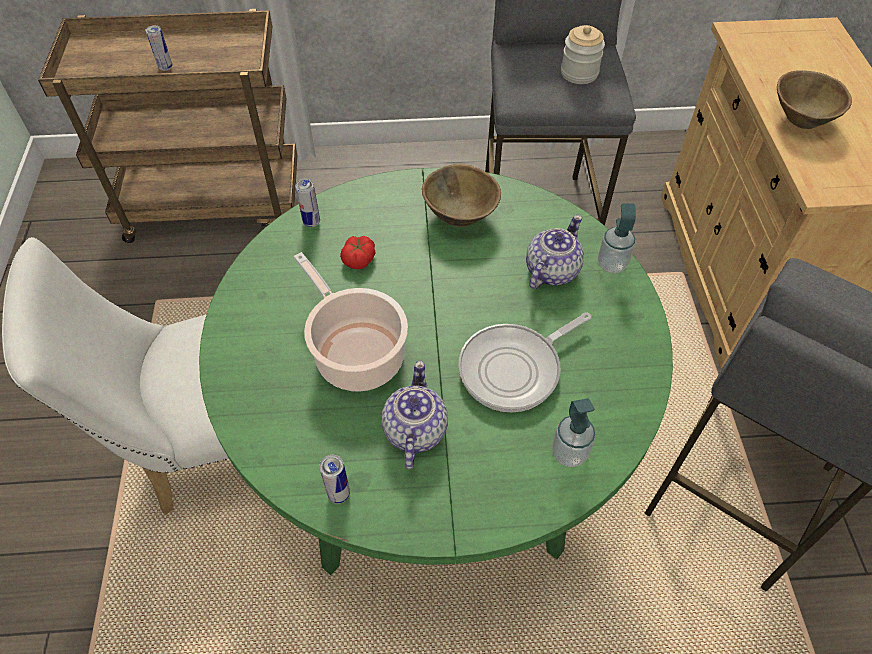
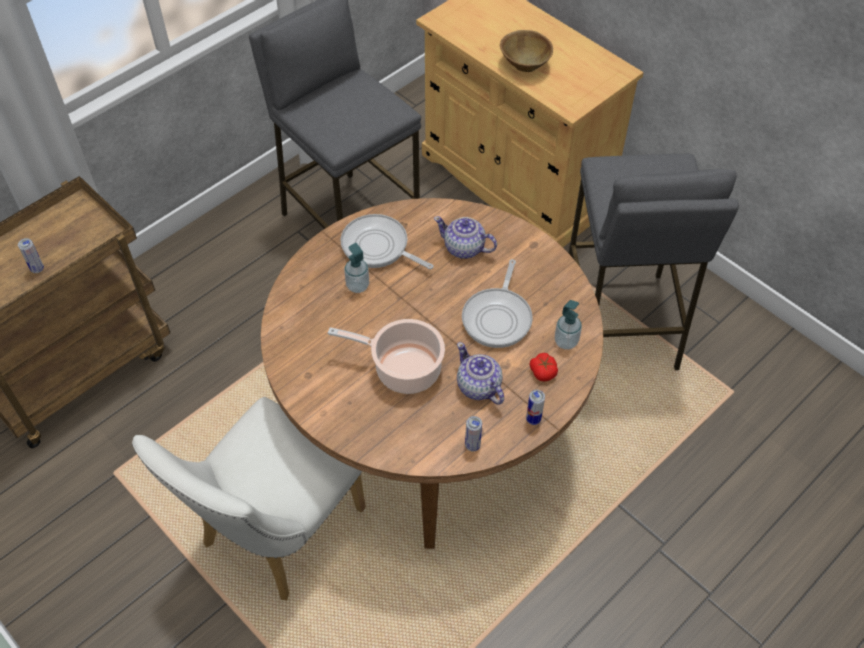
camera: 40 degrees left, 0 degrees up
(311, 222) = (288, 311): can -> can (533, 419)
(359, 259) = (344, 314): tomato -> tomato (543, 371)
(435, 457) = (431, 431): green dining table -> brown dining table
(460, 215) = (378, 247): brown bowl -> frying pan
(551, 271) = (464, 248): teapot -> teapot turned 60 degrees counterclockwise
(579, 73) = (360, 103): jar -> none
(612, 264) = (494, 222): soap dispenser -> soap dispenser (357, 286)

